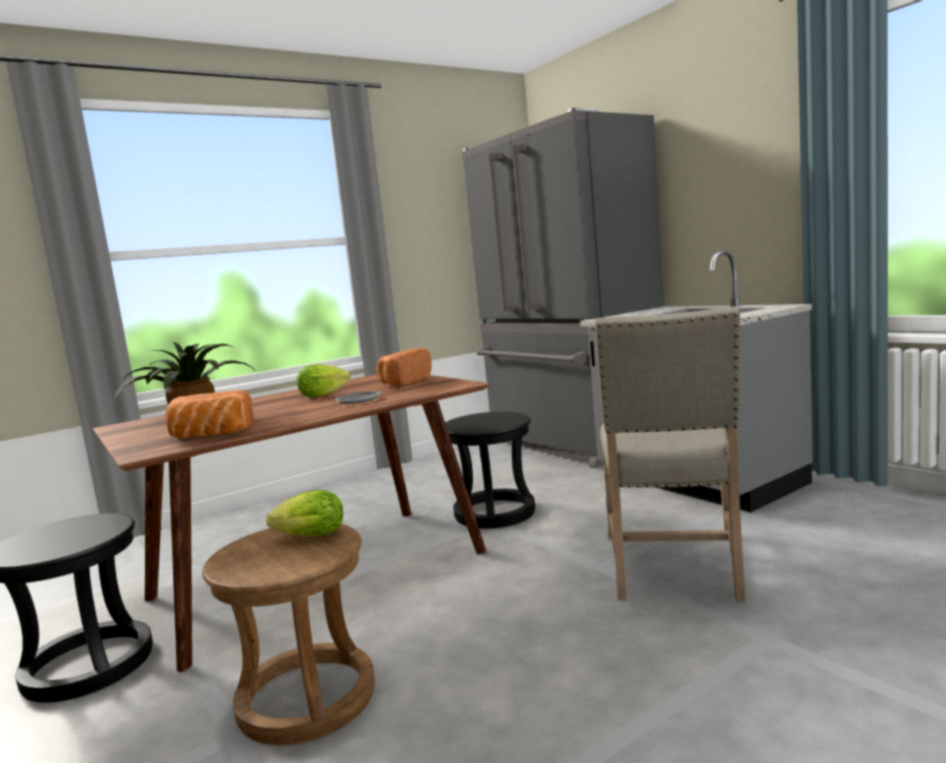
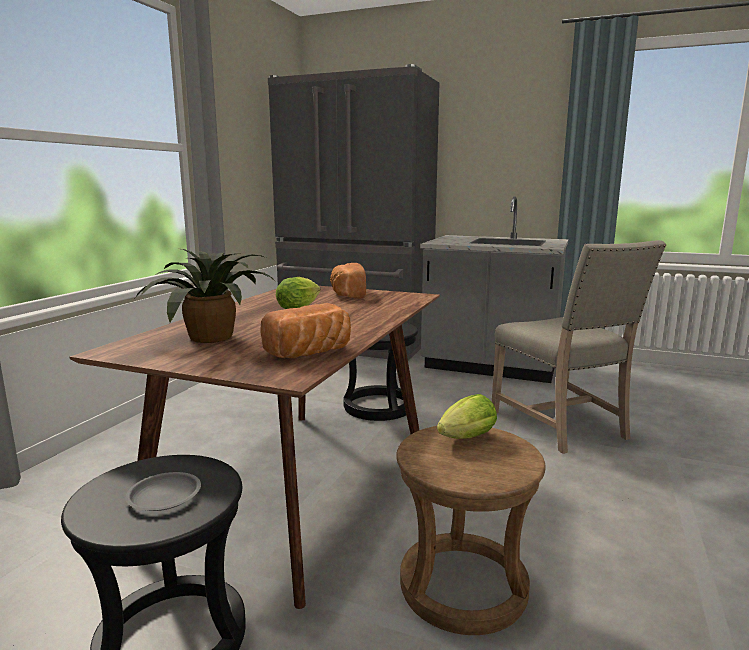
camera: 35 degrees left, 5 degrees up
(359, 400) = (361, 312): grey plate -> grey plate (164, 496)

